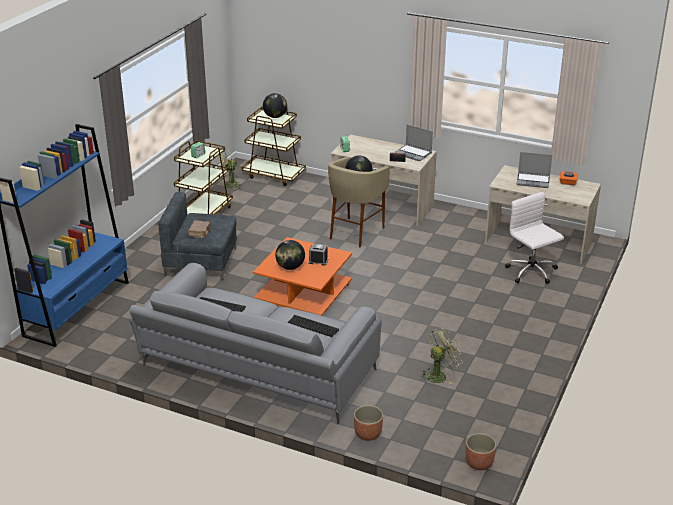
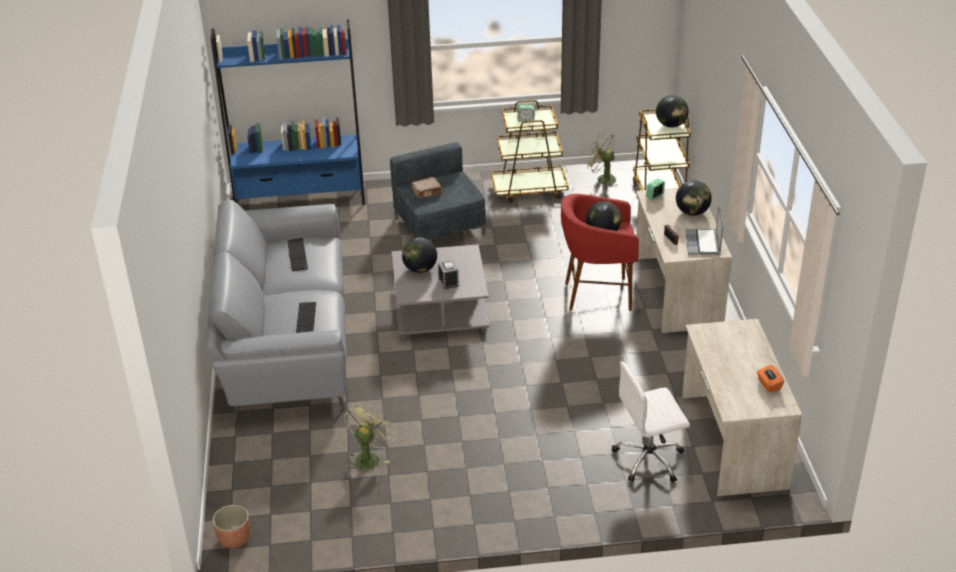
camera: 60 degrees right, 5 degrees up
(302, 294) = (439, 309): orange coffee table -> grey coffee table
(355, 233) = (597, 295): beige stool -> red stool
(367, 434) = (232, 444): planter -> none
(377, 145) = (692, 212): none -> globe
(439, 375) = (369, 457): green fan -> green fan turned 90 degrees counterclockwise
(532, 272) = (650, 459): white office chair -> white office chair turned 135 degrees counterclockwise
(533, 181) = (740, 355): laptop -> none

